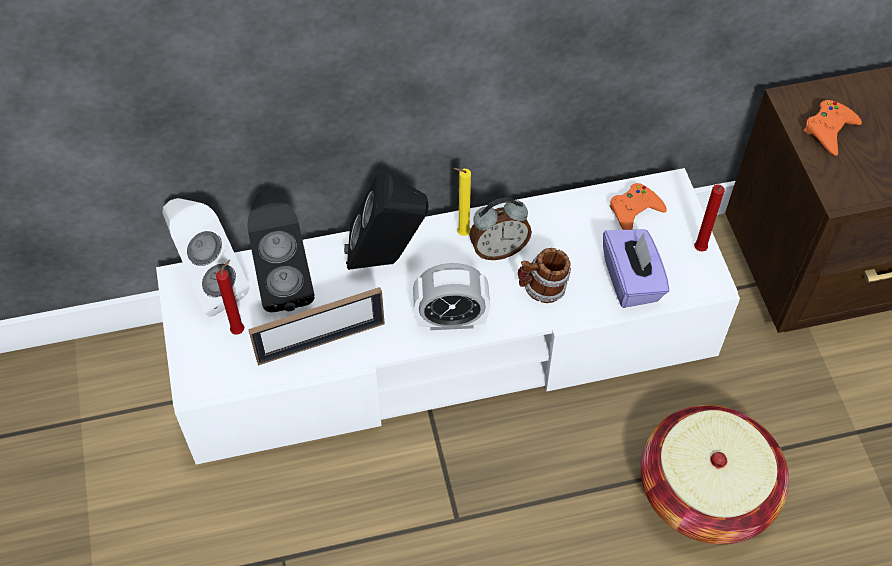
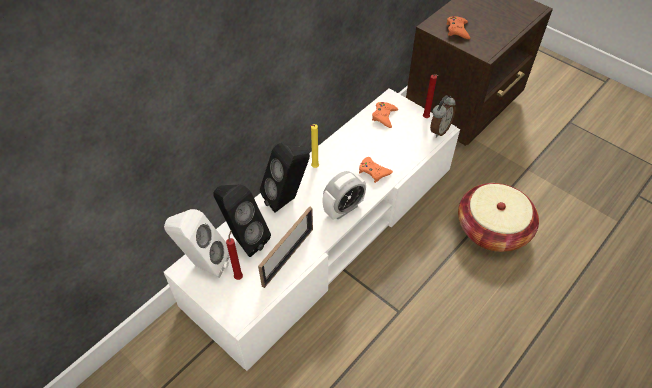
camera: 35 degrees left, 5 degrees down
(498, 249) = (338, 165): alarm clock -> alarm clock (439, 130)
(542, 289) = (373, 171): mug -> orange game controller
(632, 280) = (409, 146): purple tissue box -> none

